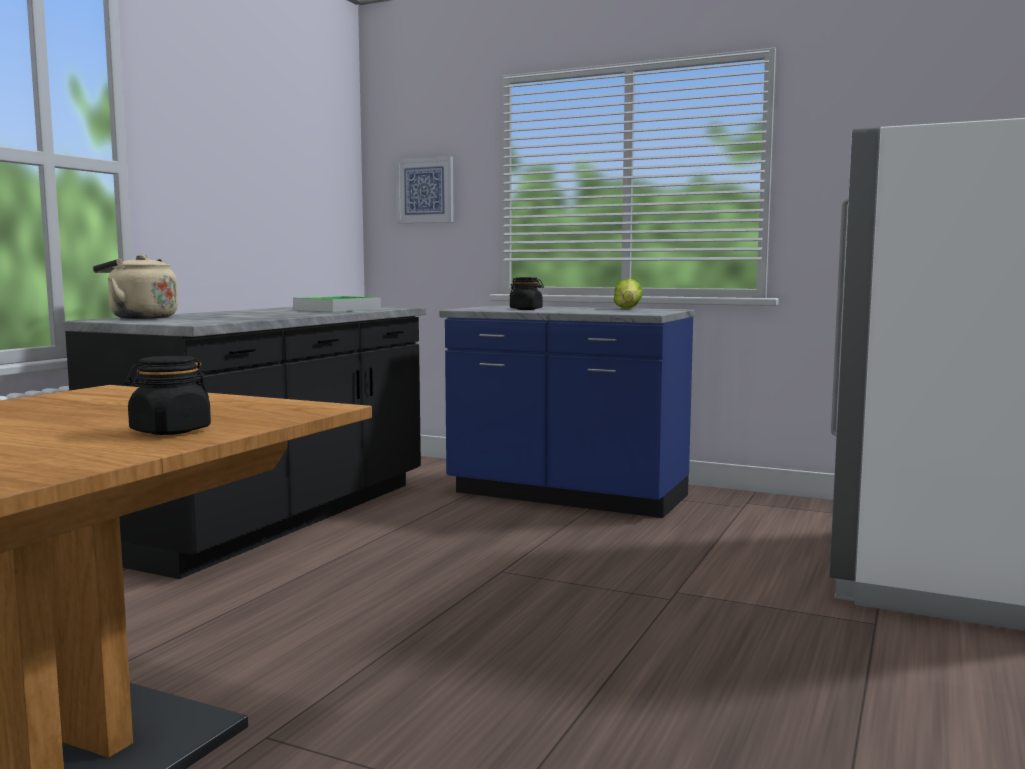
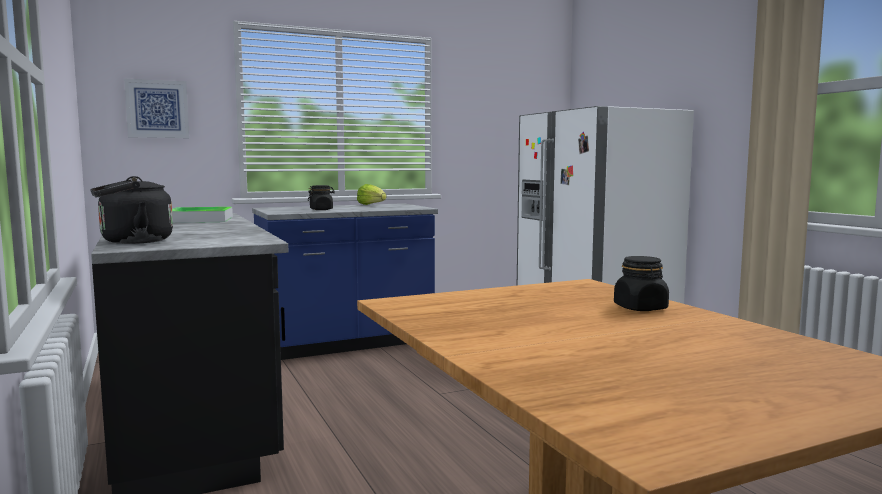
camera: 50 degrees left, 0 degrees up
(139, 317) = (132, 242): beige kettle -> black kettle

